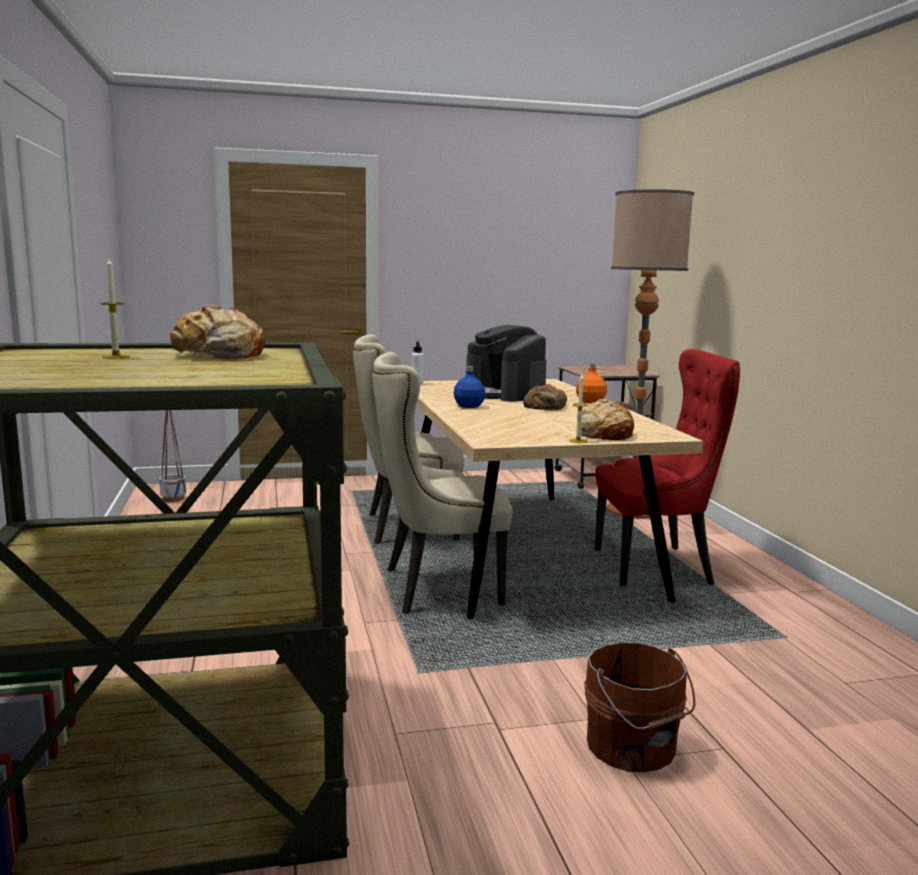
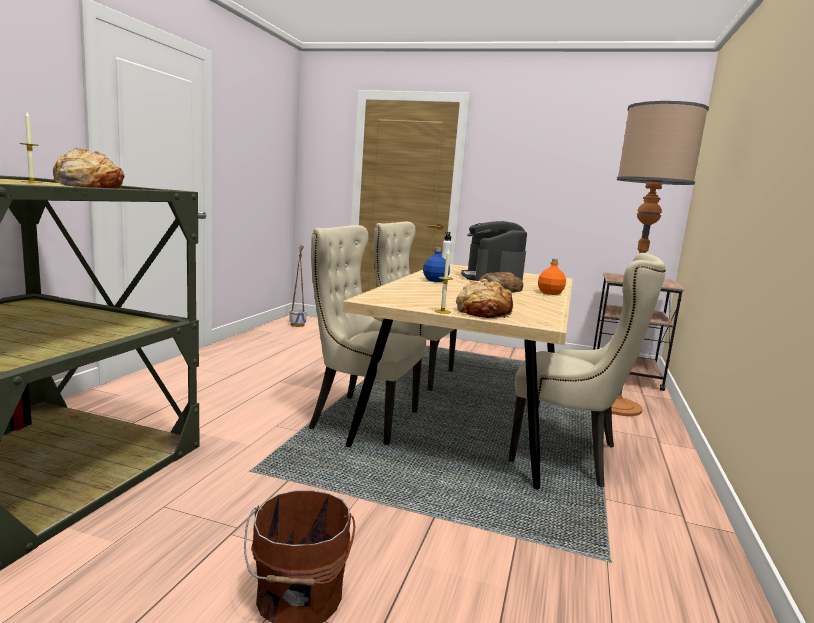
camera: 30 degrees right, 0 degrees up
(655, 566) = (567, 455): red chair -> beige chair

